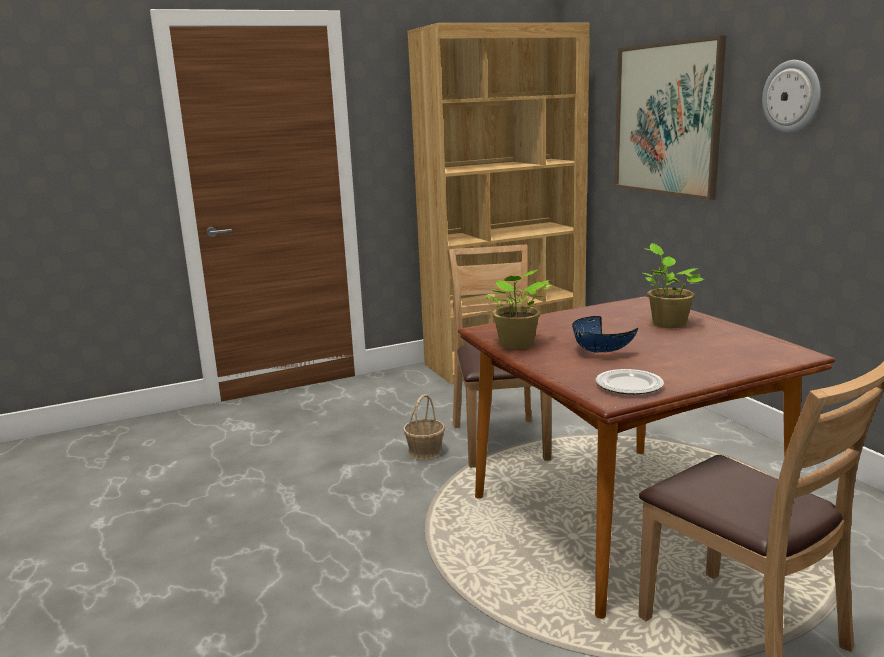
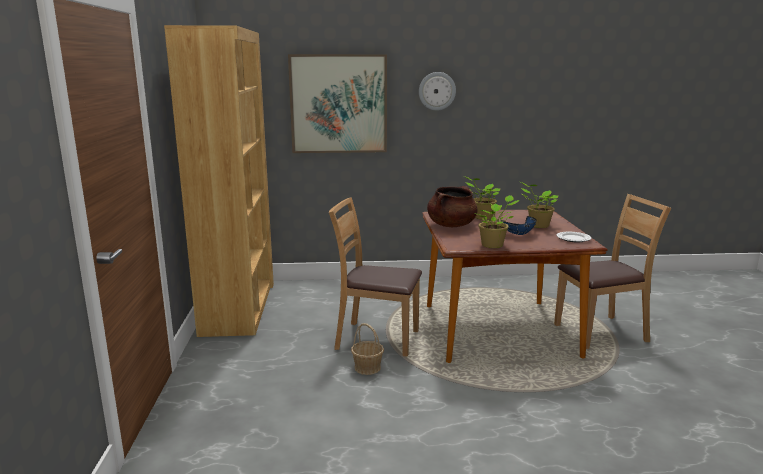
camera: 70 degrees left, 0 degrees up
(590, 315) = (451, 225): none -> brown cooking pot
(678, 357) = (537, 225): none -> potted plant

